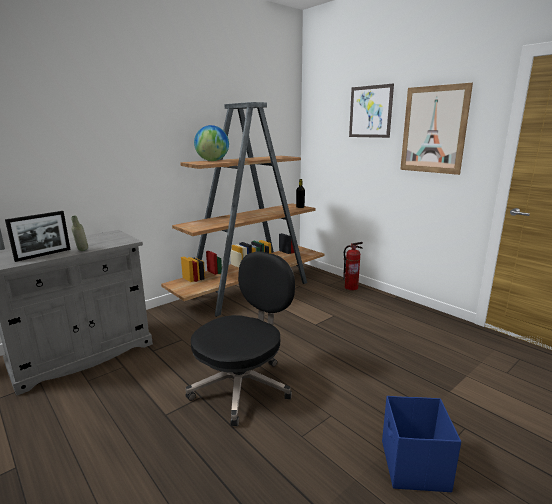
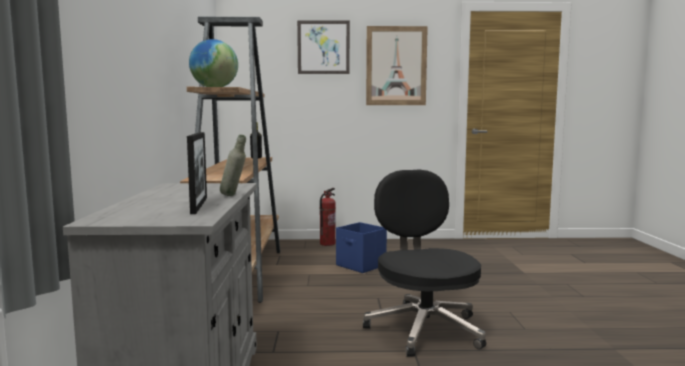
camera: 50 degrees left, 10 degrees down
(414, 466) = (591, 308): blue storage box -> blue storage box (361, 265)

